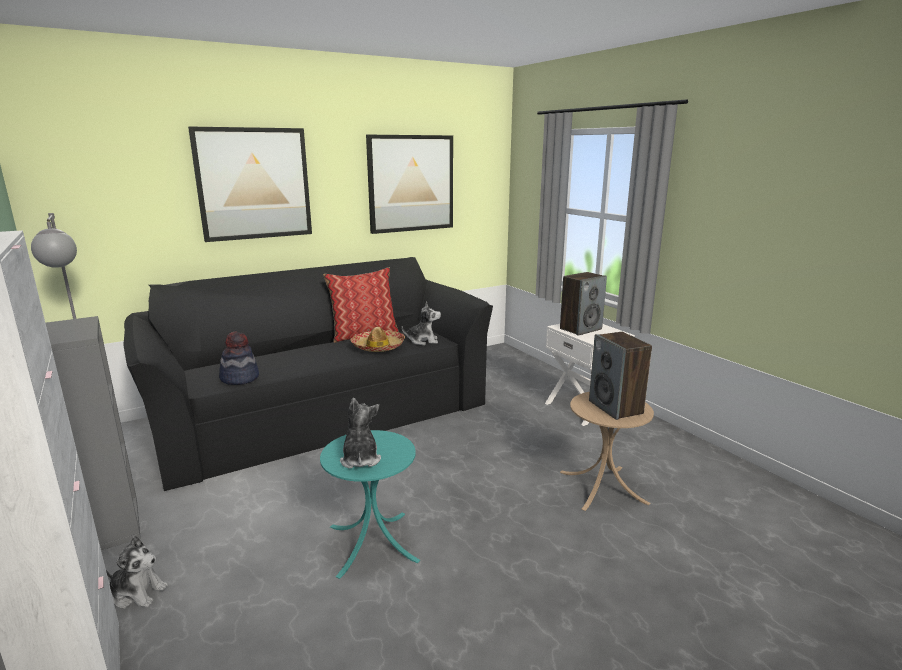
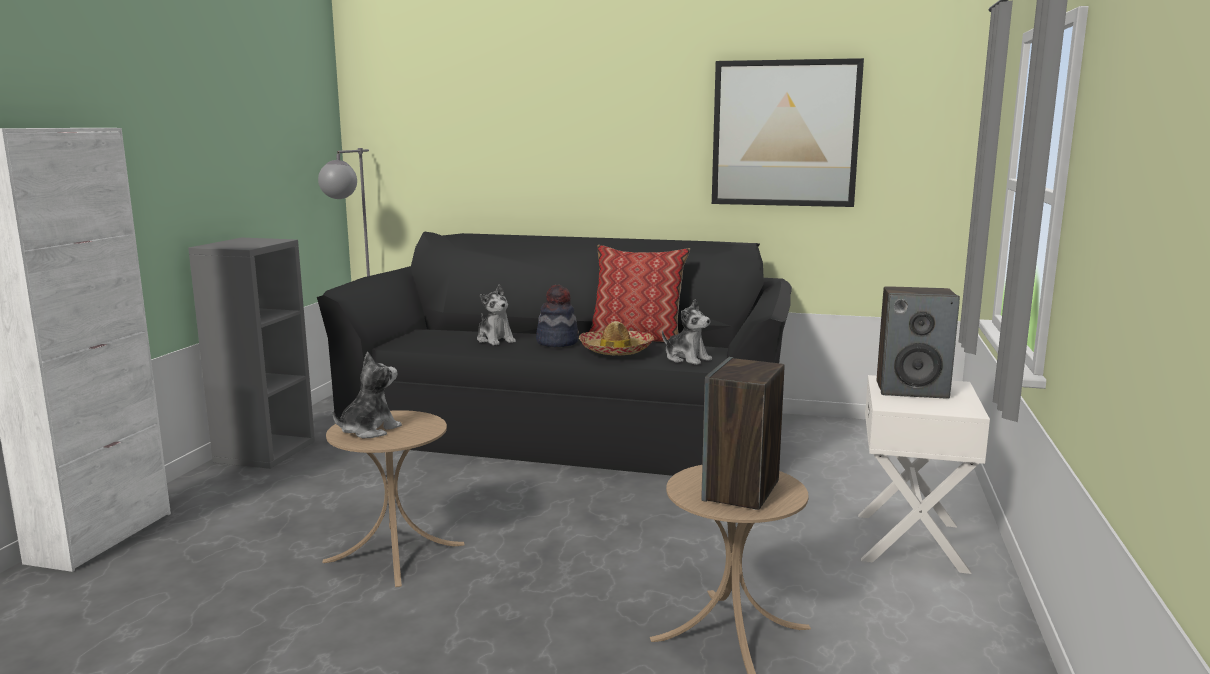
camera: 45 degrees right, 5 degrees down
(138, 593) = (209, 501): plush toy -> plush toy (495, 340)
(240, 378) = (435, 344): hat -> hat (557, 342)
(254, 184) = (561, 126): picture -> none
(373, 543) = (395, 552): turquoise side table -> beige side table

